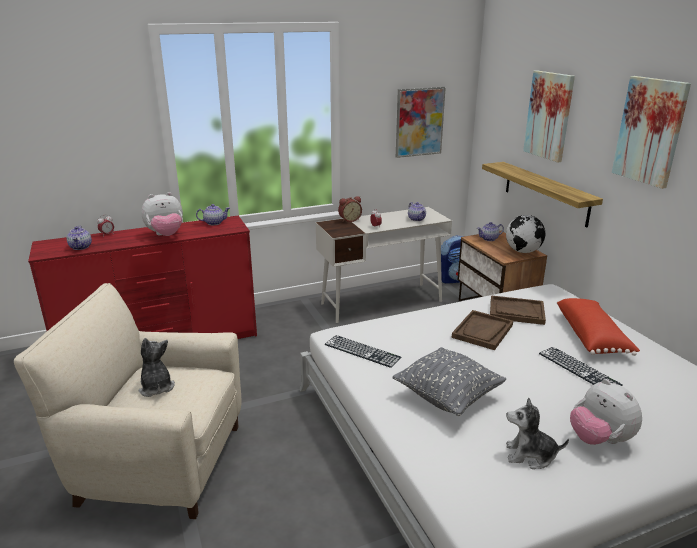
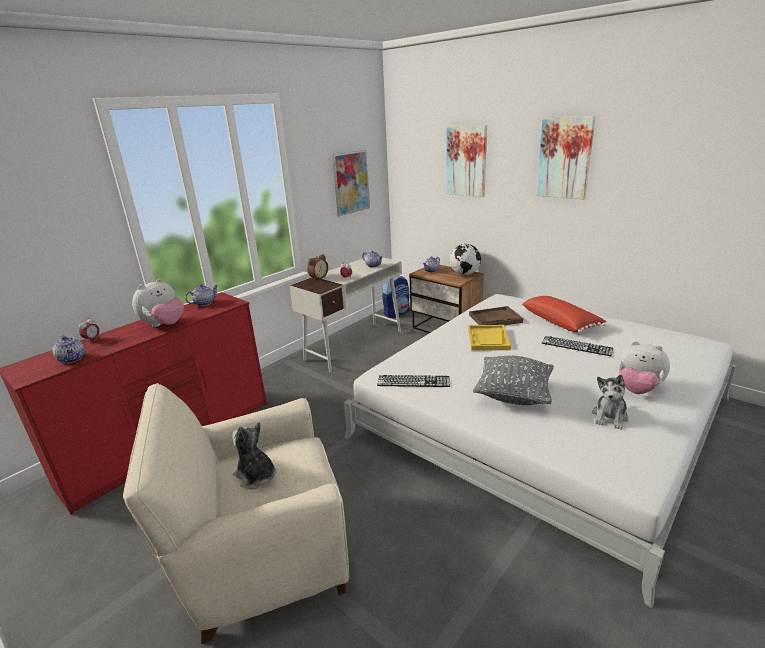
camera: 25 degrees left, 0 degrees up
(482, 331) = (488, 339): brown tray -> yellow tray
(530, 455) = (610, 417): plush toy -> plush toy turned 45 degrees counterclockwise
(545, 193) = (472, 224): shelf -> none

